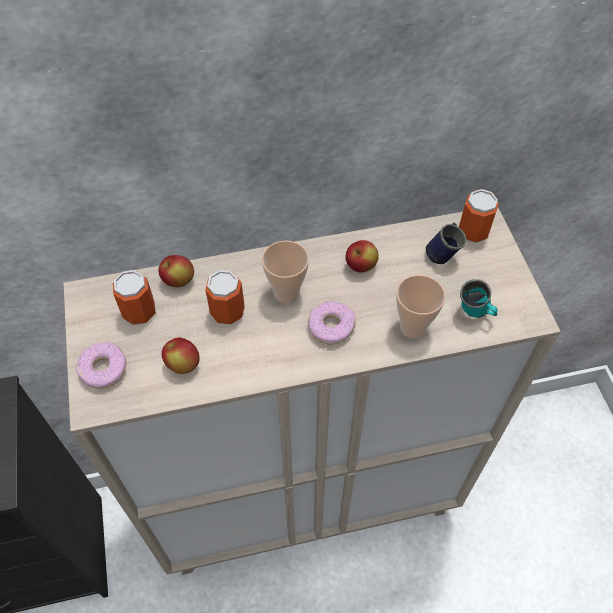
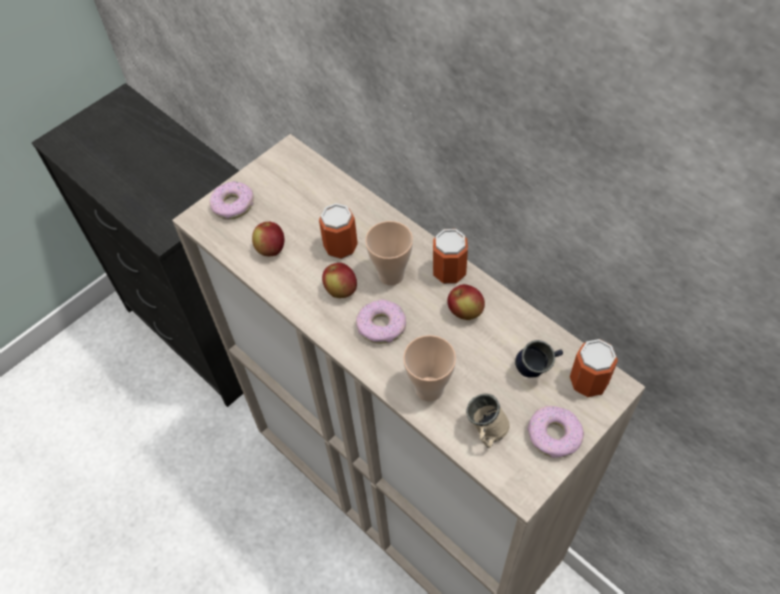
camera: 60 degrees right, 0 degrees up
(139, 312) = (298, 193): can -> can (449, 272)
(179, 281) = (345, 198): apple -> apple (341, 290)
(475, 314) = (486, 433): turquoise mug -> beige mug
(503, 276) = (554, 436): none -> donut

